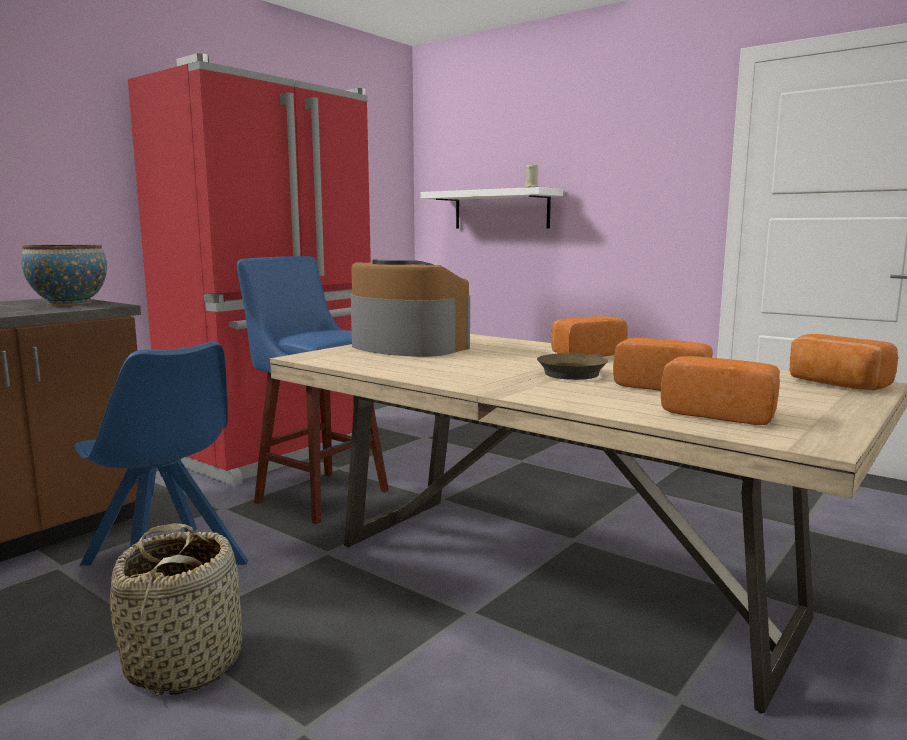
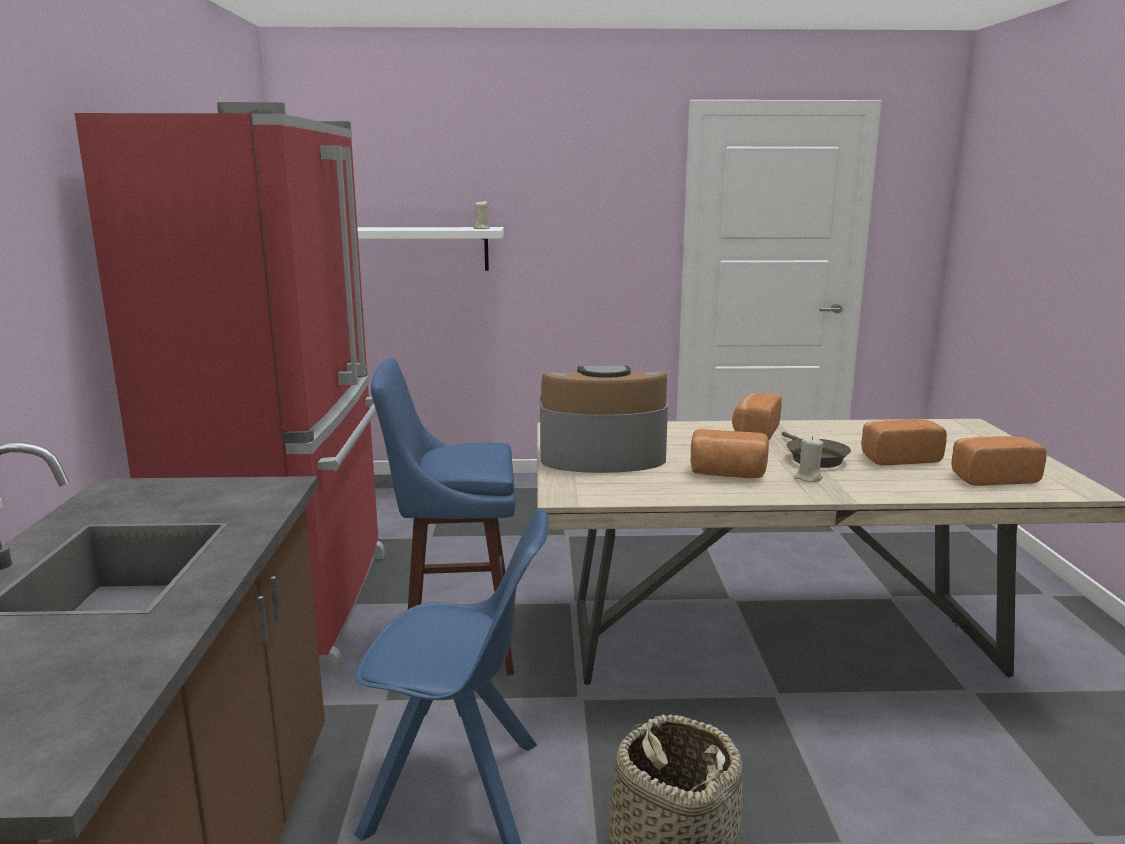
camera: 40 degrees left, 5 degrees up
(69, 303) = (199, 495): bowl -> none
(517, 380) = (808, 478): none -> beige candle
(835, 384) = (958, 429): bread -> bread (727, 474)

